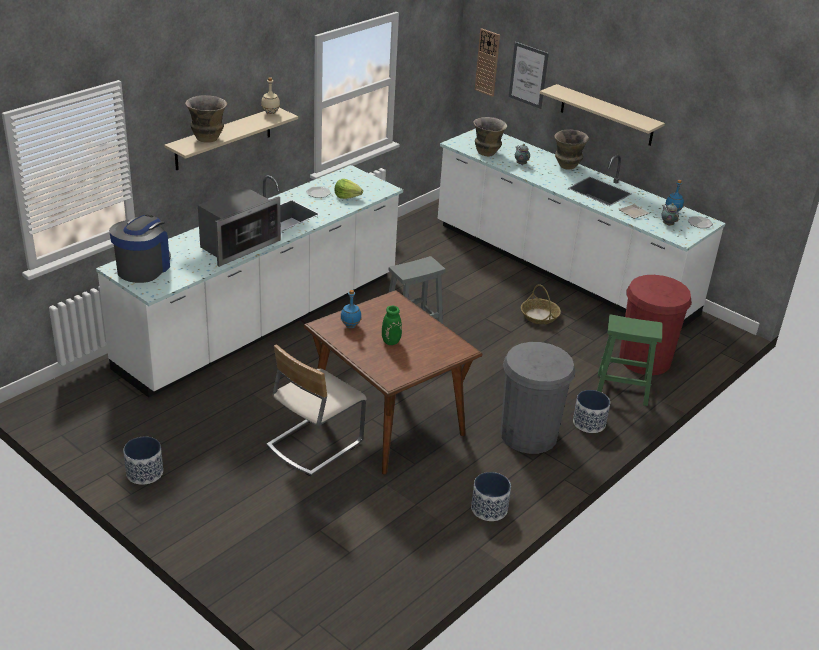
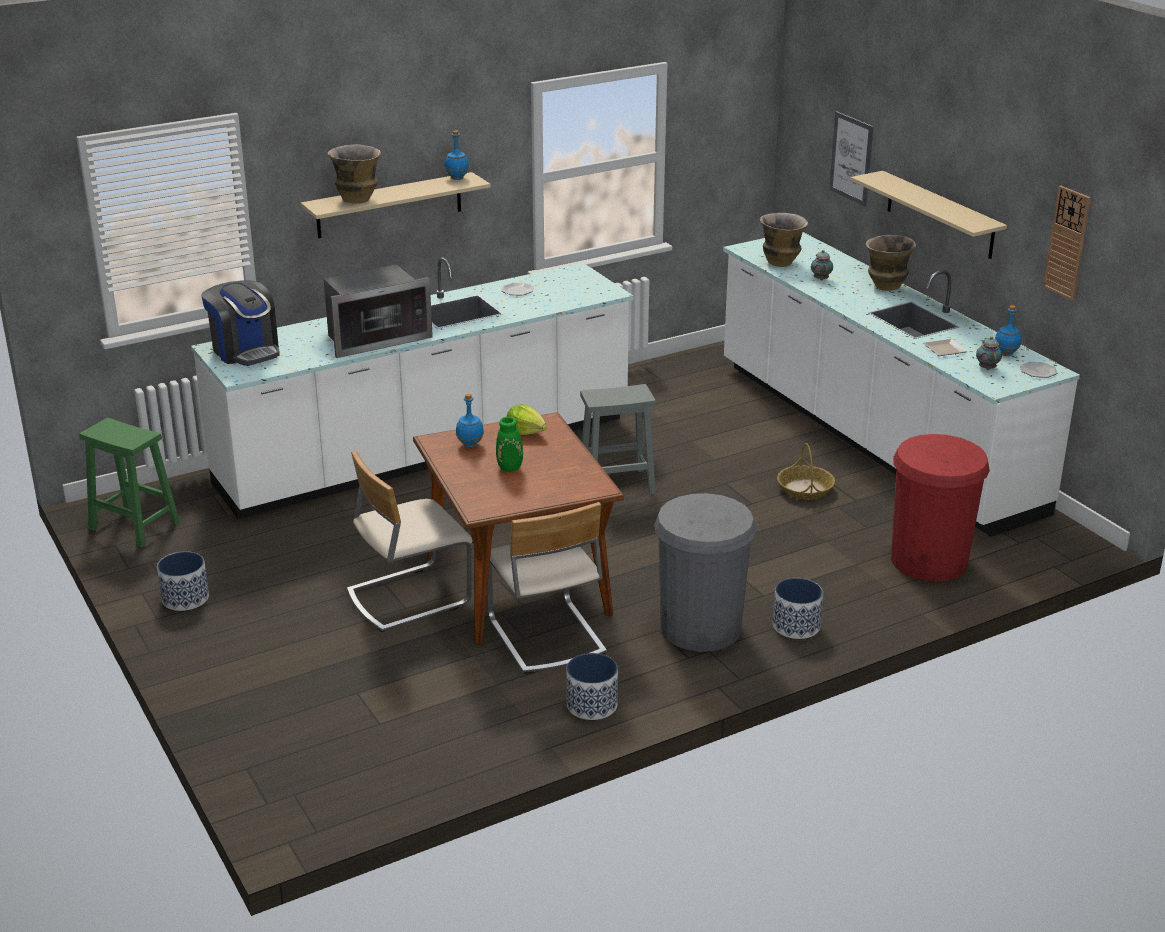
camera: 20 degrees right, 5 degrees down
(143, 268) = (245, 351): coffee machine -> coffee machine turned 105 degrees clockwise
(271, 113) = (457, 178): beige bottle -> blue bottle
(347, 196) = (552, 297): lettuce -> lettuce (525, 431)
(428, 460) = (545, 637): none -> beige chair
(487, 62) = (806, 141): wall clock -> wall clock (1067, 243)
(623, 389) = (872, 593): green stool -> green stool (135, 526)

